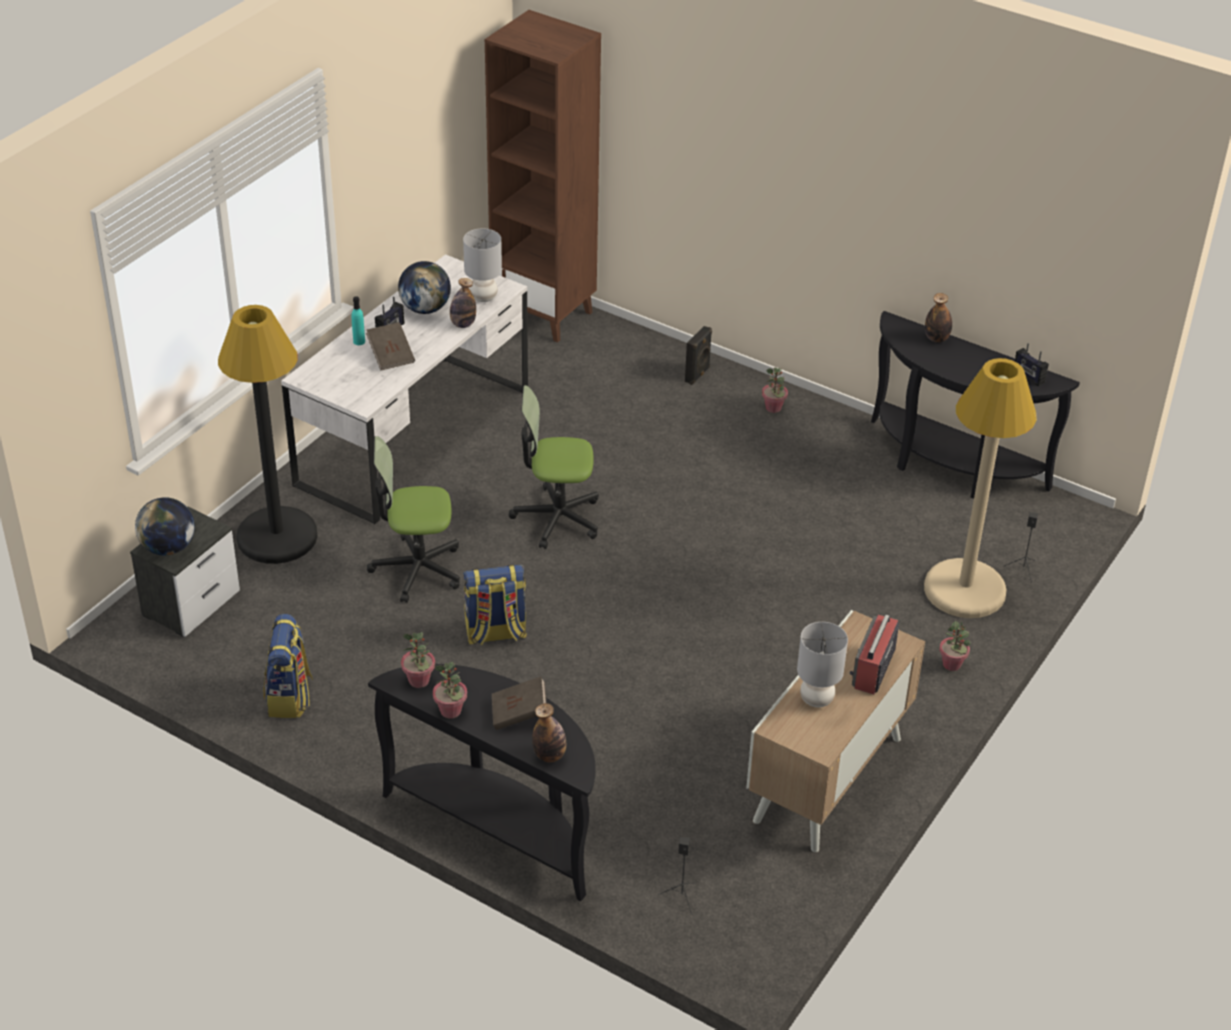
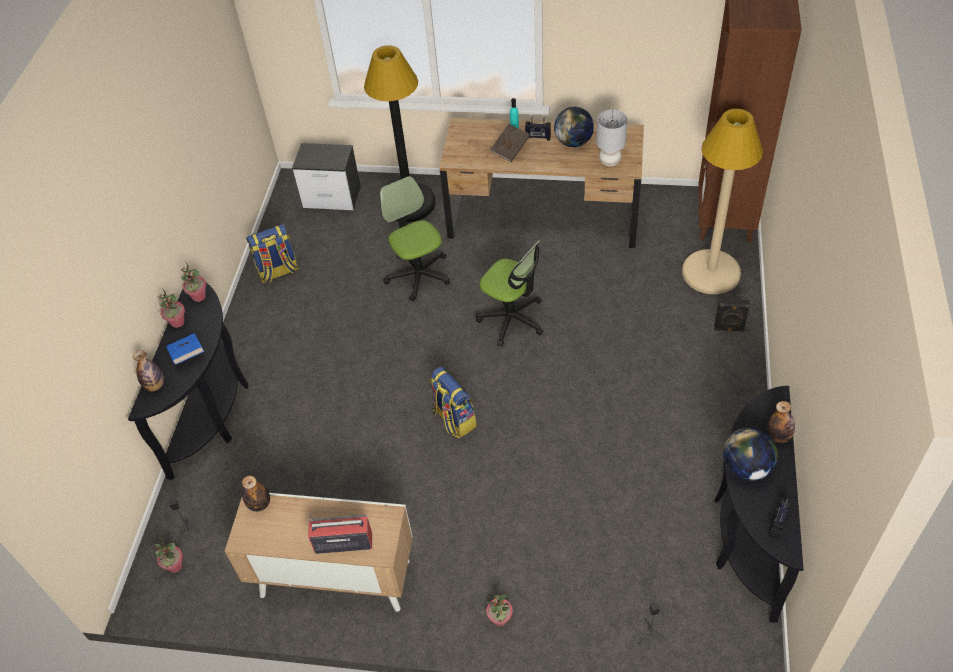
camera: 70 degrees right, 10 degrees up
(168, 548) = (312, 155): globe -> globe (746, 468)
(414, 436) = (543, 217): white desk -> brown desk
(463, 324) = (571, 165): bottle -> bottle (260, 504)
(495, 633) = (382, 337): backpack -> backpack (453, 419)
(519, 714) = (187, 355): brown book -> blue book
(557, 518) = (512, 319): office chair -> office chair turned 150 degrees clockwise
(773, 408) = (727, 388): potted plant -> potted plant (175, 566)
(817, 699) = (292, 518): grey table lamp -> none
(965, 590) = (595, 598): beige floor lamp -> beige floor lamp (711, 273)

